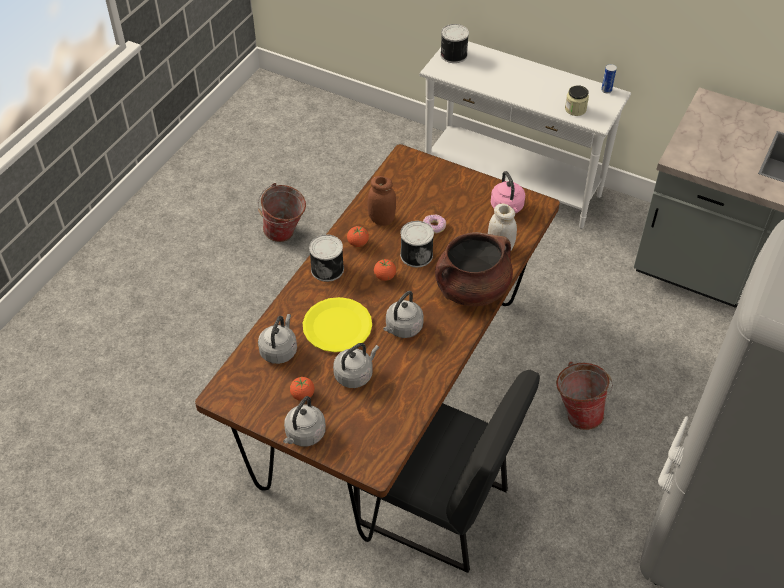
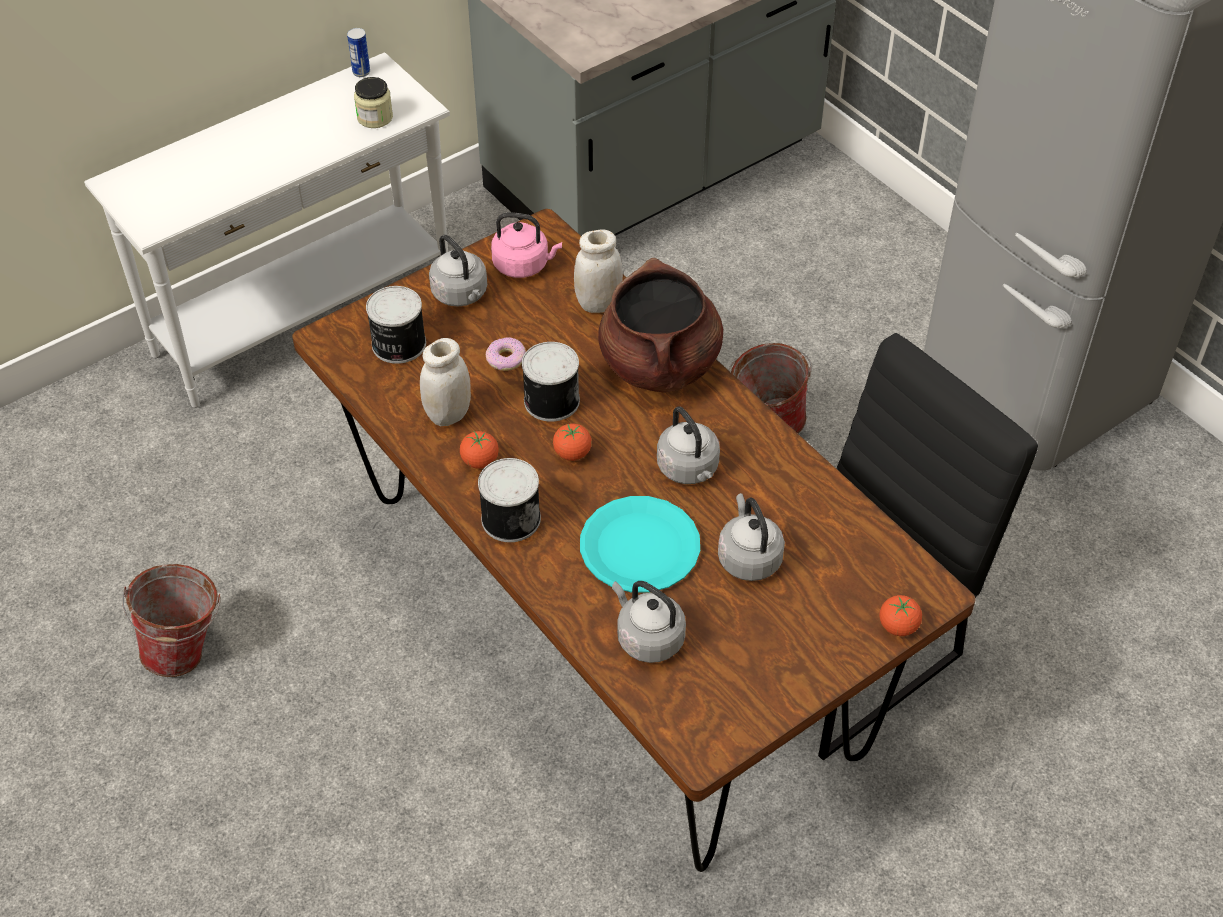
camera: 65 degrees left, 0 degrees up
(302, 395) = (755, 637): tomato -> tomato (898, 626)
(304, 435) = (833, 660): grey kettle -> grey kettle (461, 295)
(337, 326) = (640, 546): yellow plate -> turquoise plate
(381, 219) = (448, 414): brown jar -> white jar
(453, 54) = (135, 195): can -> can (397, 345)

